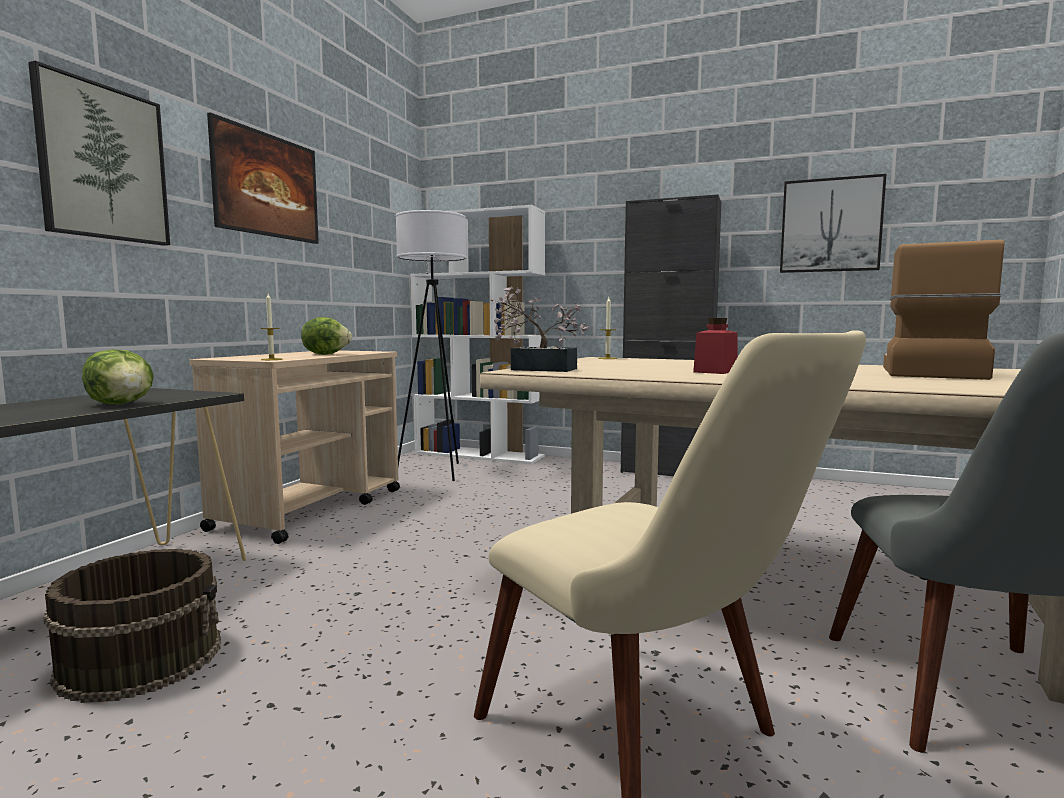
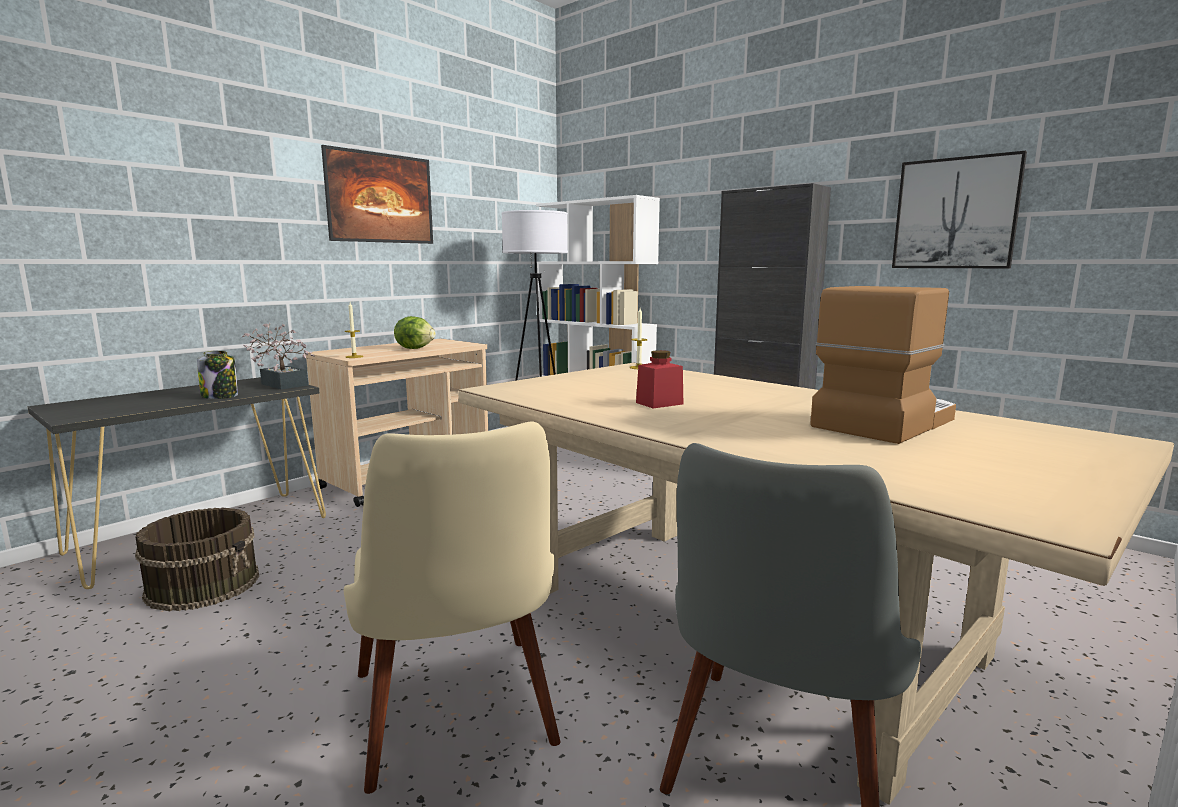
camera: 20 degrees right, 5 degrees up
(103, 163) = (230, 203): picture -> none
(122, 404) = (220, 396): lettuce -> jar
(536, 369) = (516, 386): potted plant -> potted plant (282, 384)

